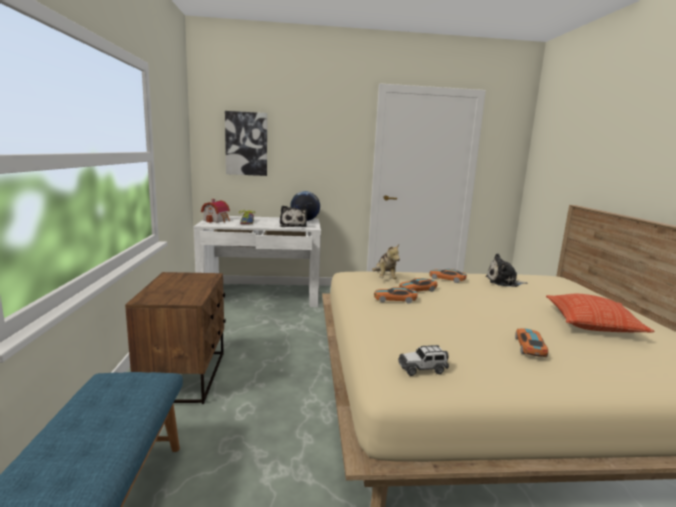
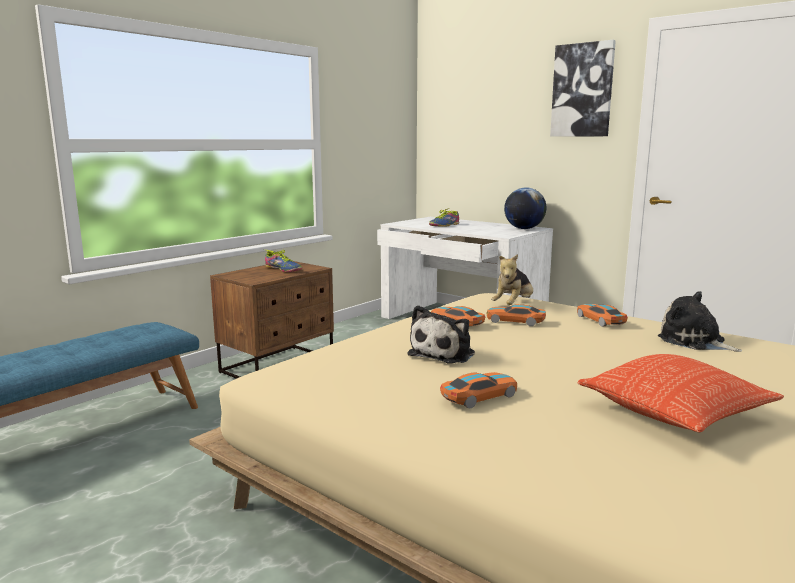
camera: 45 degrees right, 0 degrees up
(185, 282) = (283, 269): none -> shoe
(217, 220) = (420, 221): toy house -> none
(246, 144) = (471, 127): picture -> picture (582, 90)
(292, 226) = (487, 232): plush toy -> plush toy (444, 353)
(422, 369) = (312, 372): toy car -> none

